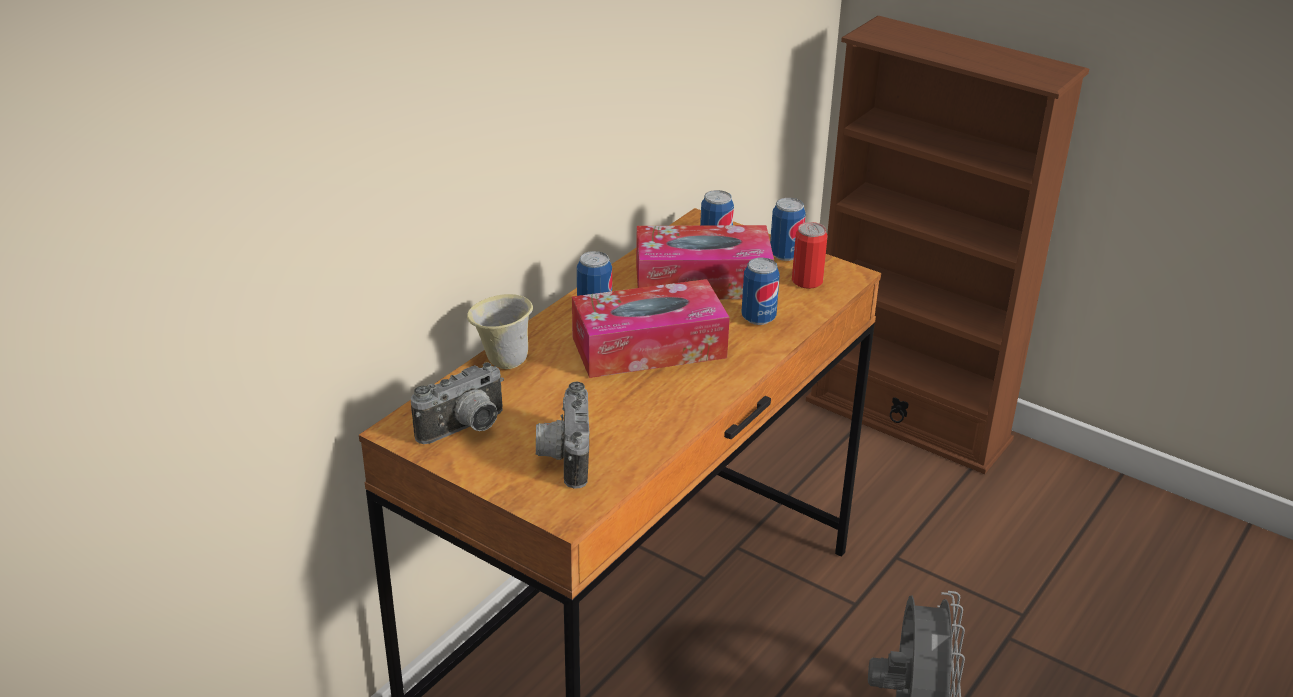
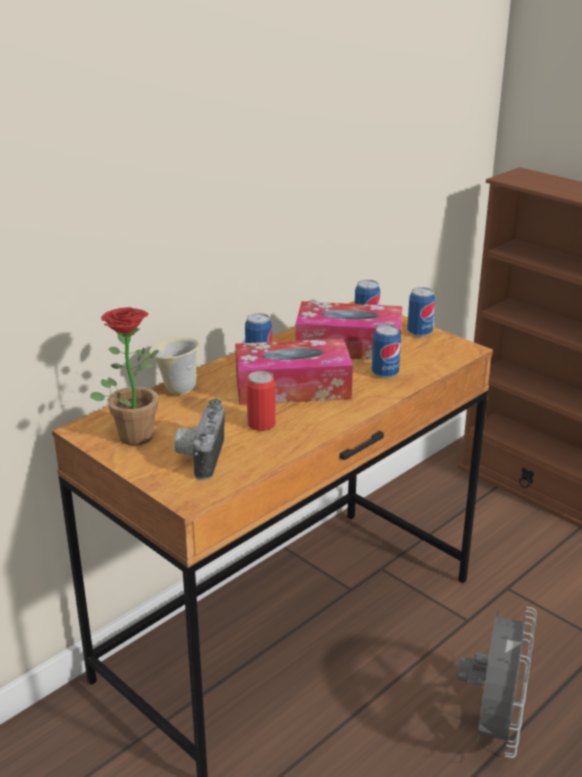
camera: 10 degrees right, 5 degrees down
(466, 430) = (132, 433): camera -> potted plant
(807, 281) = (431, 351): can -> can (261, 424)

